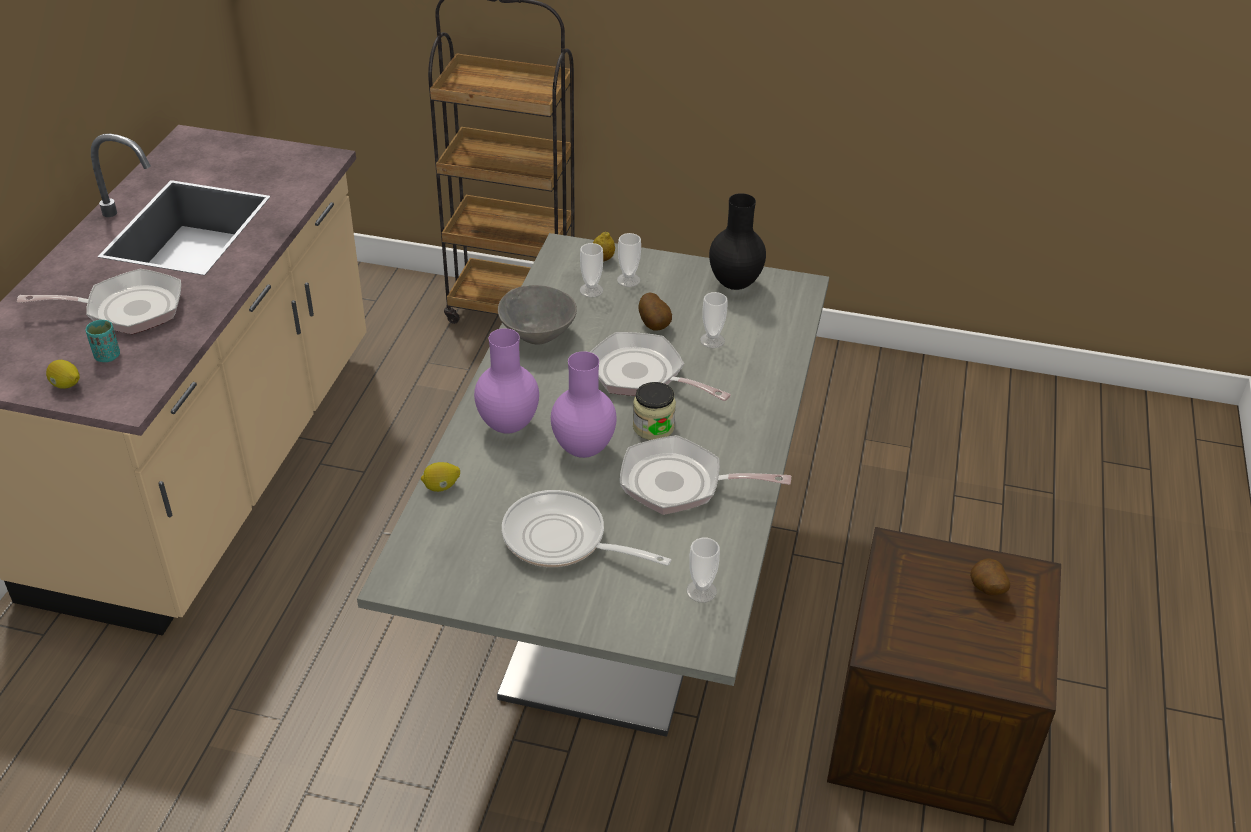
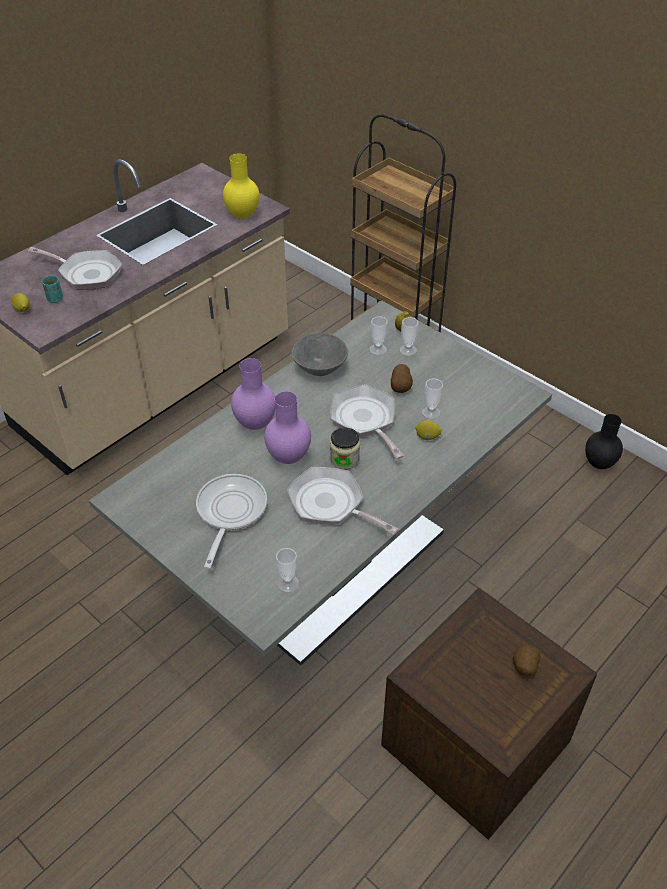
camera: 30 degrees right, 5 degrees up
(296, 176) = (242, 215): none -> yellow vase
(441, 487) = (186, 448): lemon -> lemon (427, 437)
(562, 540) = (229, 512): frying pan -> frying pan turned 45 degrees clockwise
(735, 285) = (478, 378): black vase -> black vase (599, 464)

